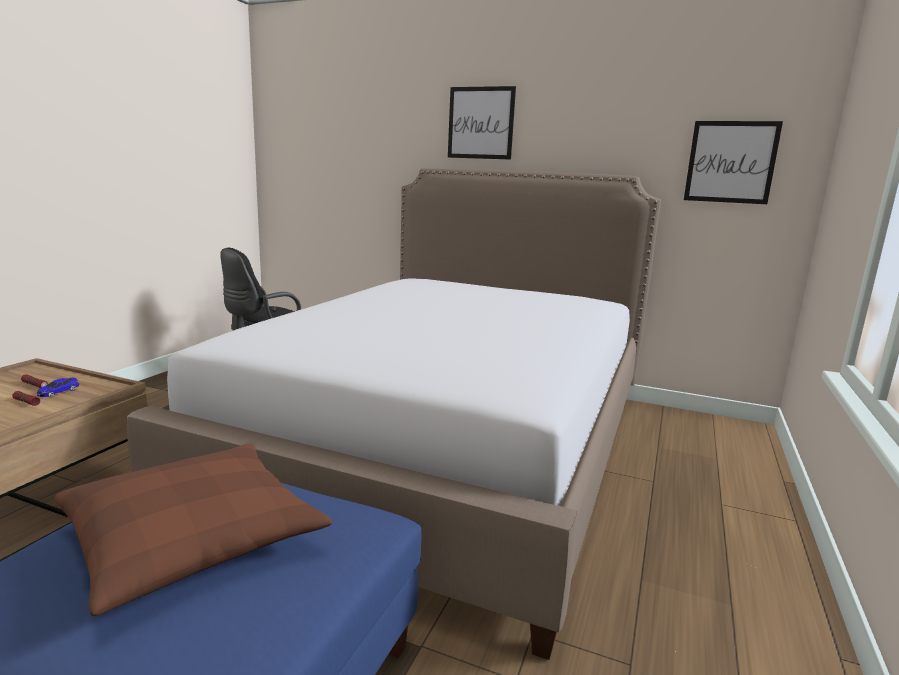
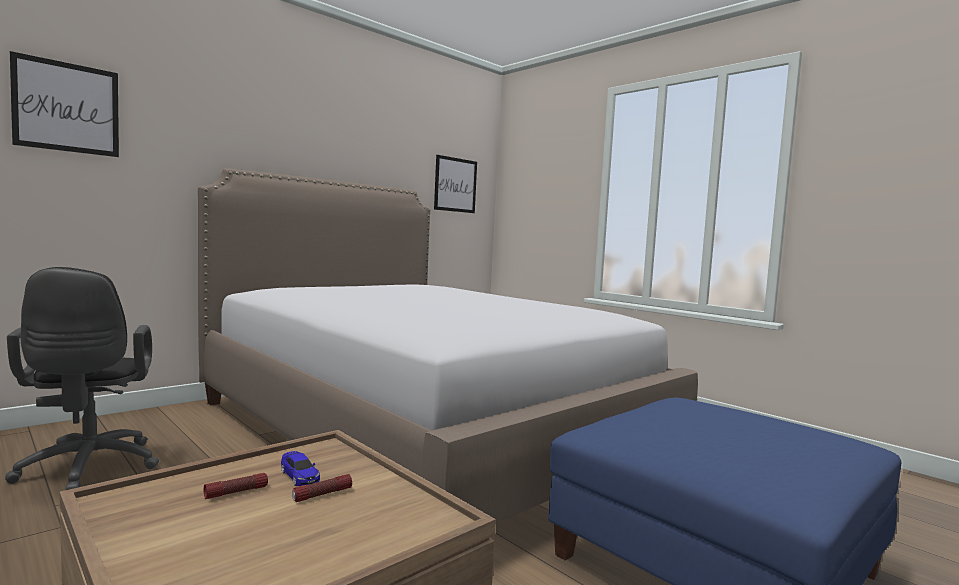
camera: 65 degrees left, 10 degrees down
(193, 537) = (714, 430): brown pillow -> none
(481, 123) = (279, 129): picture -> picture (67, 107)

